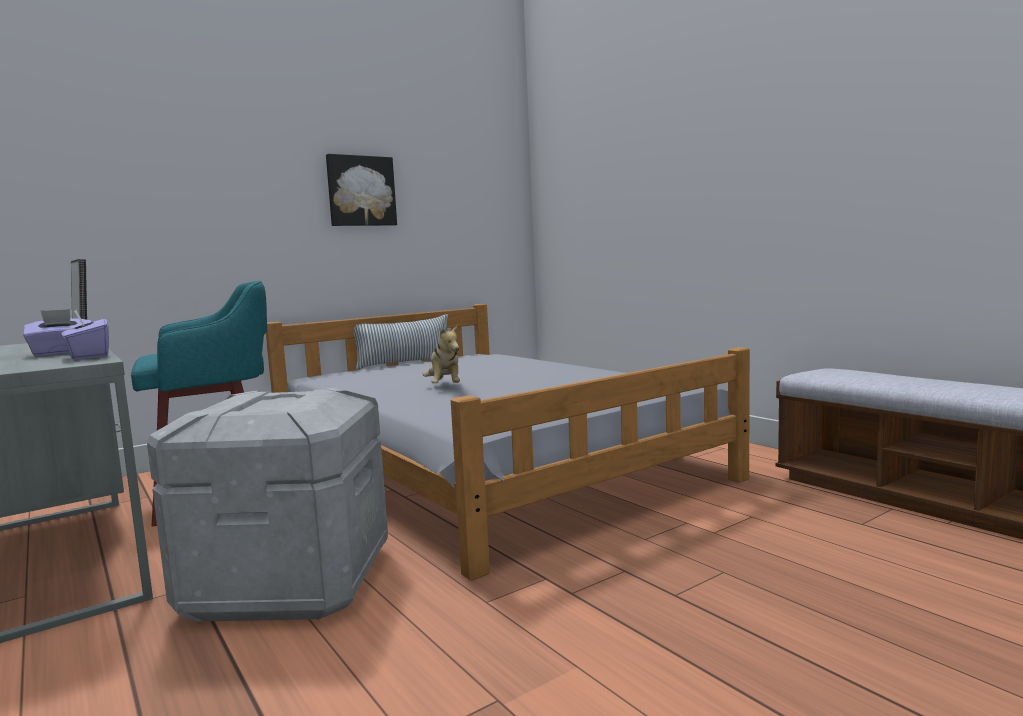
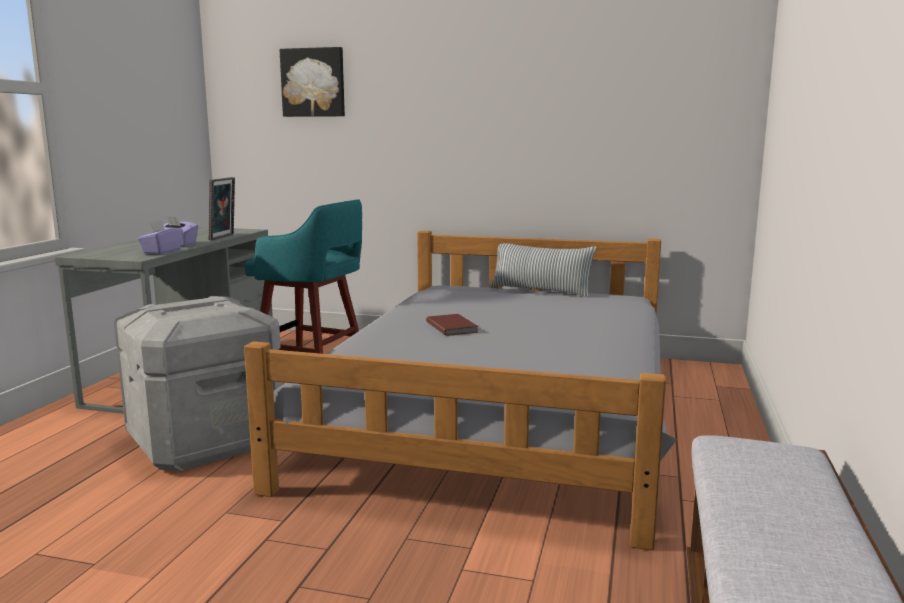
camera: 50 degrees right, 5 degrees up
(361, 191) = (528, 107): picture -> picture (313, 82)
(445, 387) = (452, 327): plush toy -> brown book

